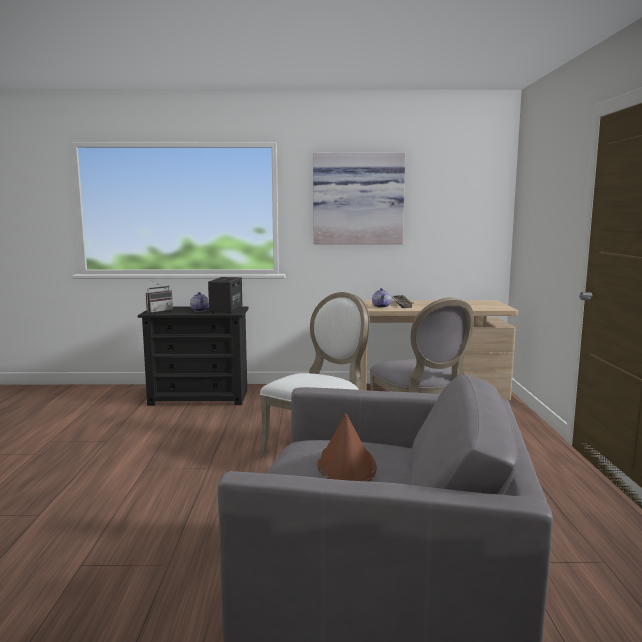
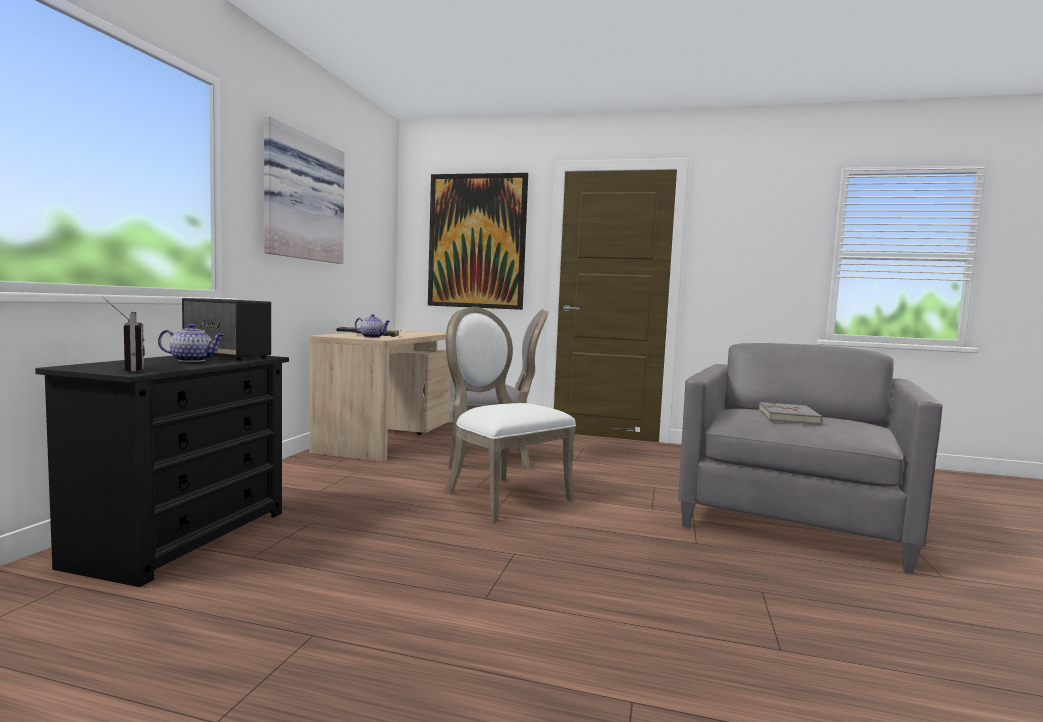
camera: 75 degrees left, 5 degrees down
(346, 466) = (788, 417): brown hat -> grey book
(545, 211) = (477, 241): none -> picture

